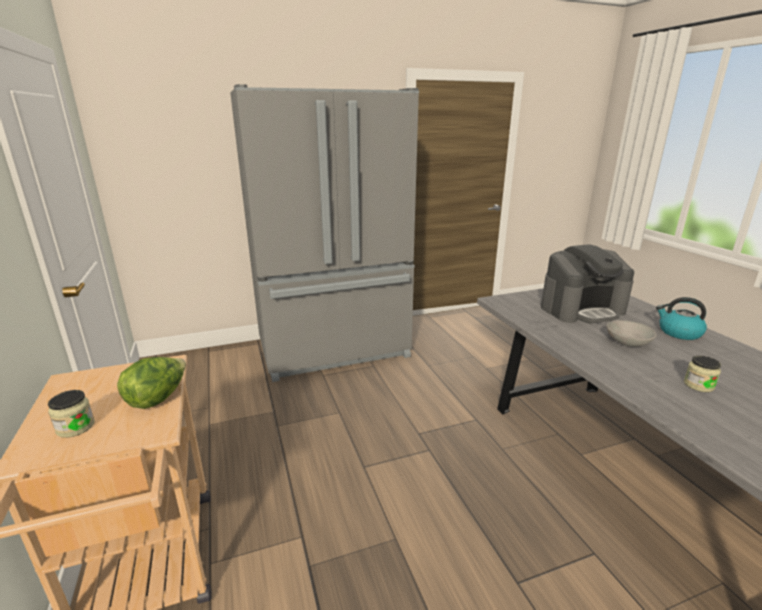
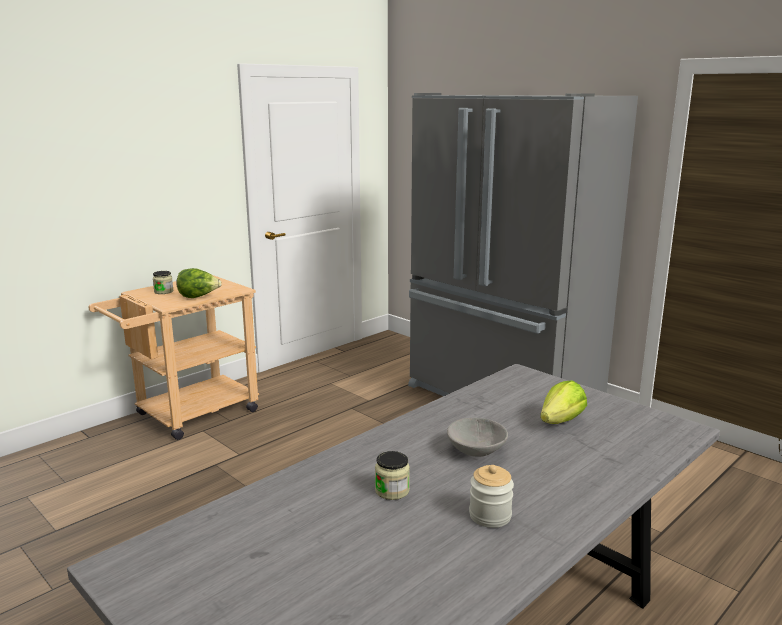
camera: 65 degrees right, 5 degrees down
(582, 309) = (561, 421): coffee machine -> lettuce
(678, 332) = (560, 489): kettle -> none
(722, 360) = (490, 516): none -> jar

